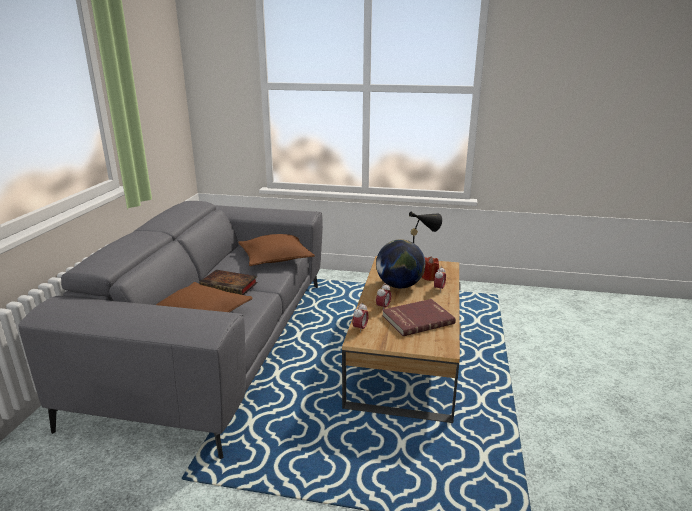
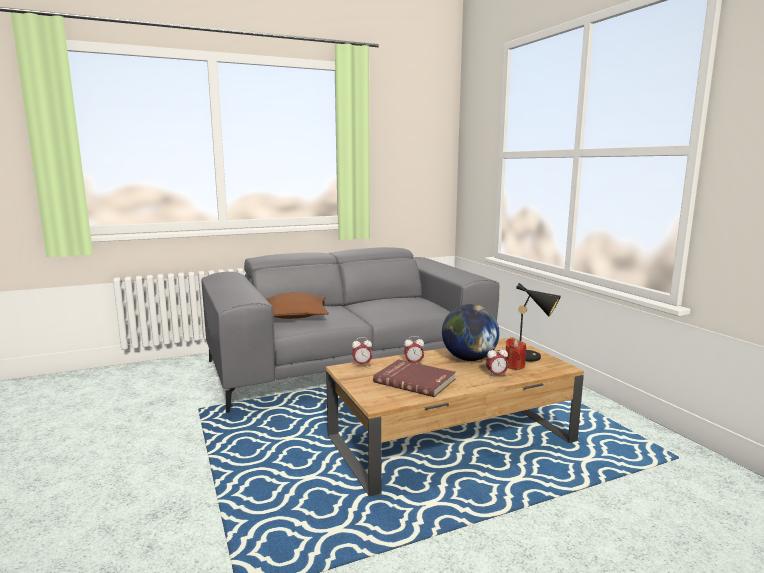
camera: 55 degrees right, 10 degrees down
(230, 285) = (351, 310): book -> none
(275, 258) = (421, 308): brown pillow -> none

